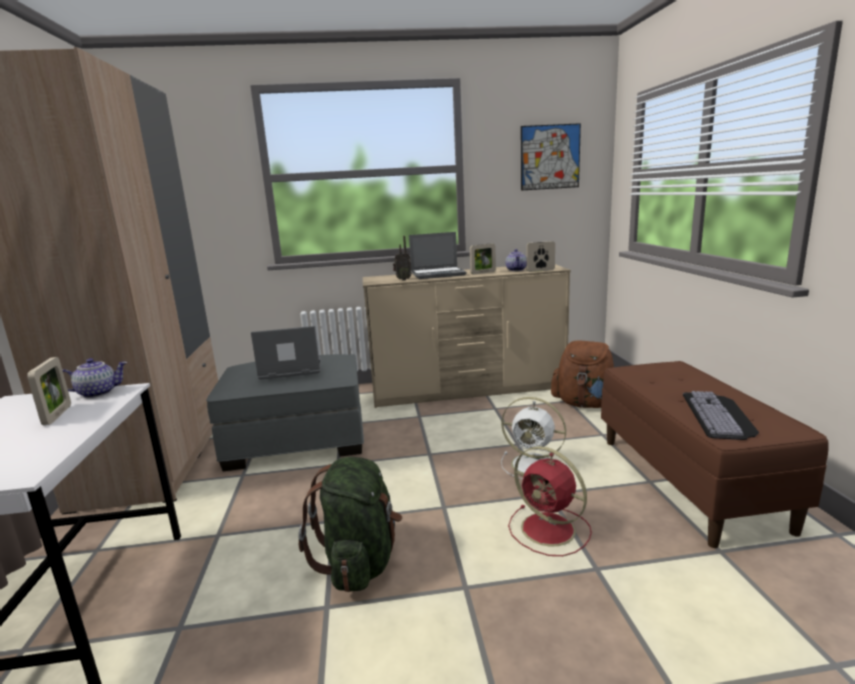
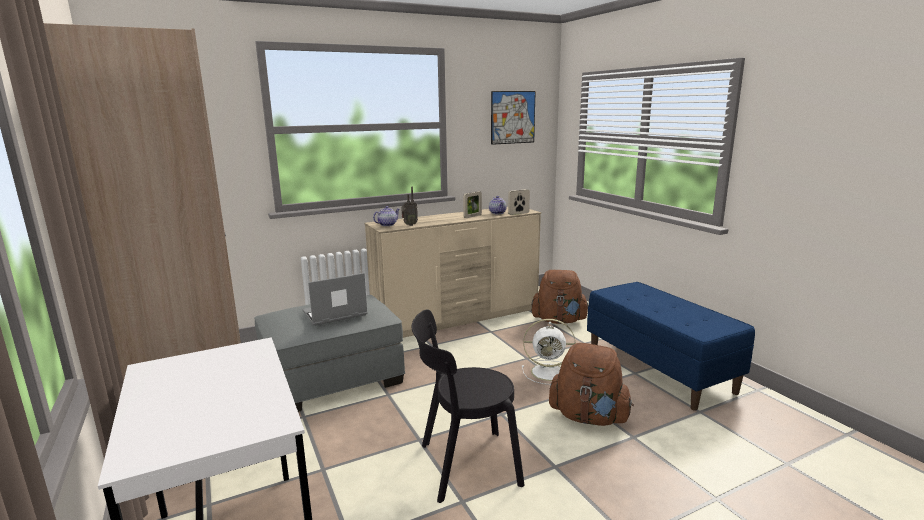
camera: 20 degrees left, 0 degrees up
(57, 415) = (224, 374): picture frame -> none
(98, 393) = (233, 351): teapot -> teapot (387, 224)
(359, 562) = (464, 465): green backpack -> black chair
(438, 274) = (434, 218): laptop -> none
(550, 530) = (588, 417): red fan -> brown backpack
(689, 481) = (659, 369): brown bench -> blue bench
(720, 415) = (688, 319): keyboard -> none

